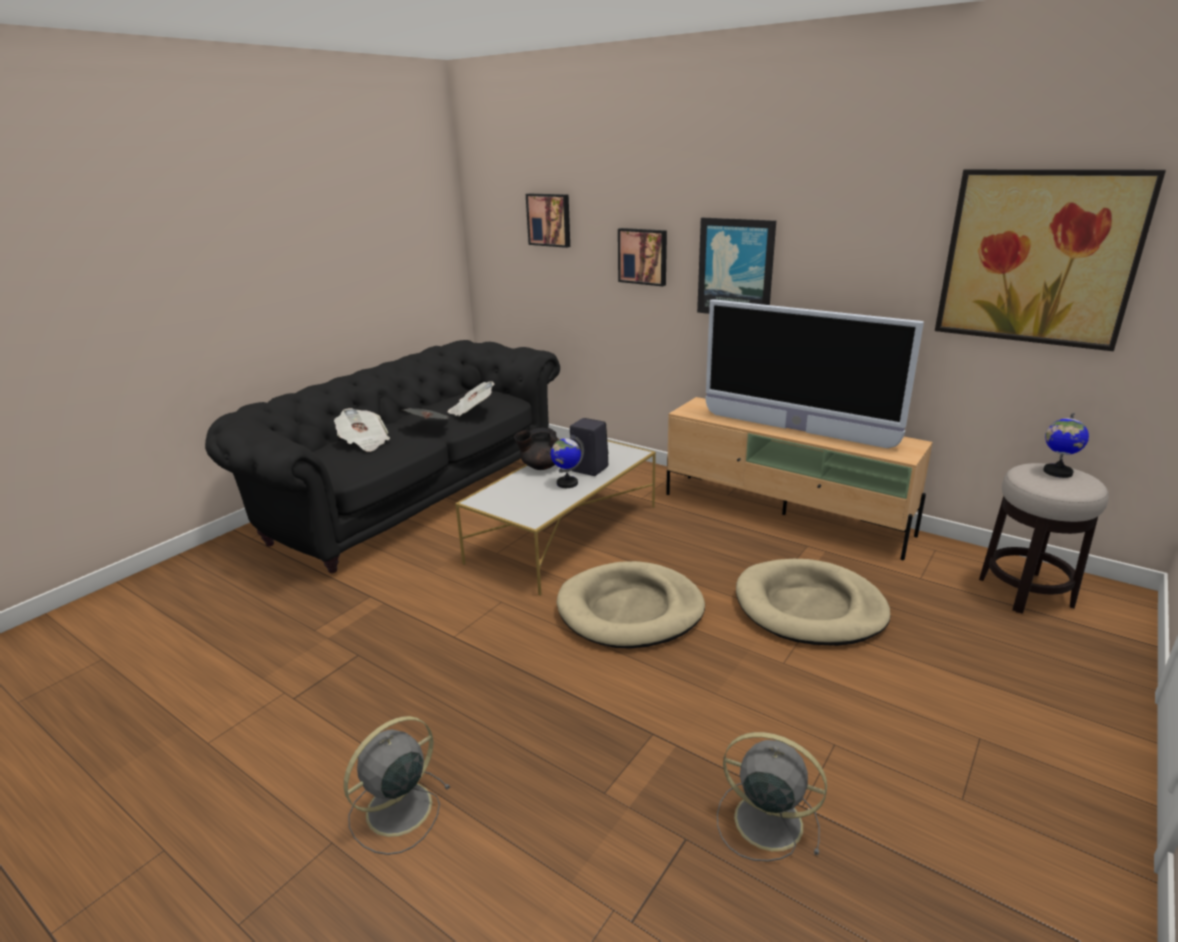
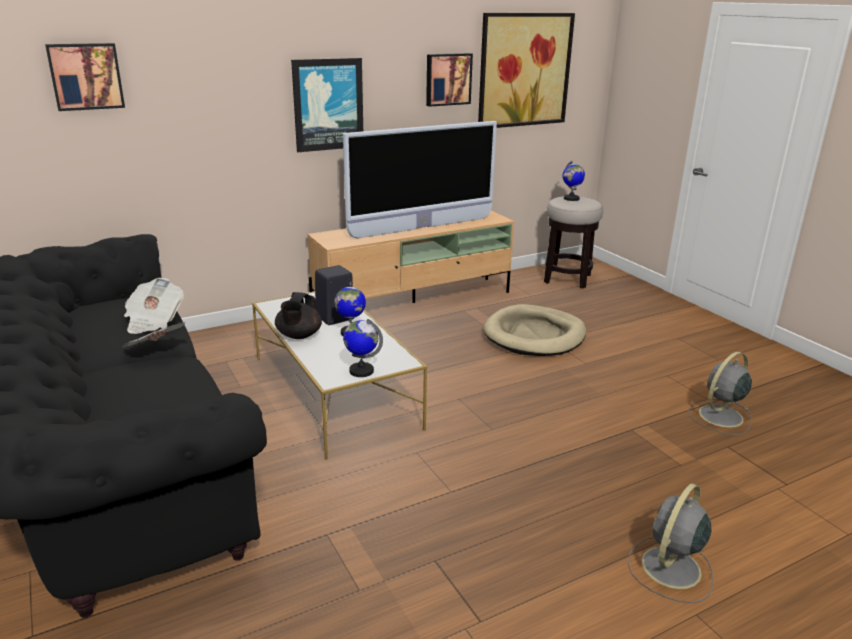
camera: 65 degrees left, 0 degrees up
(364, 442) = (139, 396): newspaper -> none
(396, 810) = (670, 569): grey fan -> grey fan turned 60 degrees clockwise
(501, 507) = (361, 371): none -> globe
(630, 610) = (484, 396): beige dog bed -> none
(643, 256) = (227, 105): picture -> picture (447, 79)

